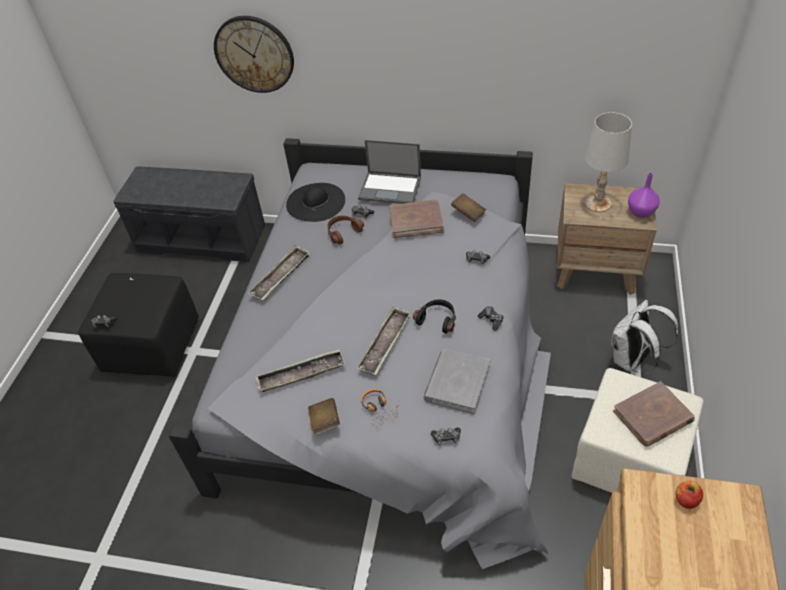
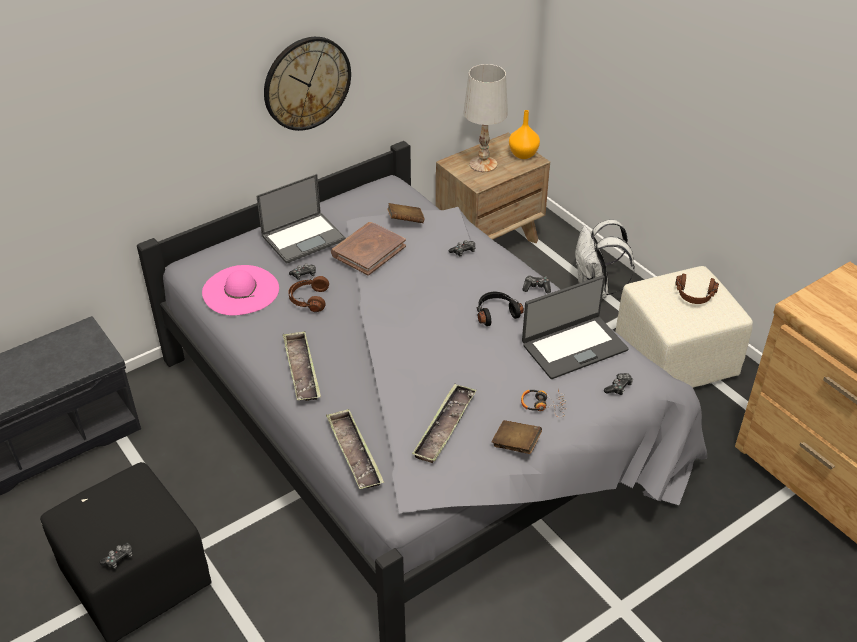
camera: 50 degrees left, 5 degrees down
(254, 54) = (88, 148): wall clock -> wall clock (307, 83)
(315, 202) = (240, 290): black hat -> pink hat
(385, 343) = (481, 357): tray -> tray (354, 453)
(457, 382) = (573, 346): grey book -> laptop
(640, 212) = (522, 154): purple vase -> orange vase
(652, 416) = (694, 296): brown book -> brown headphones
(686, 500) = (829, 295): apple -> none

